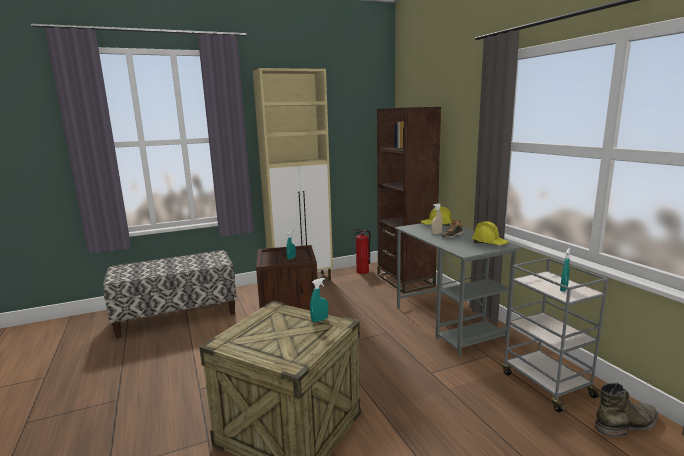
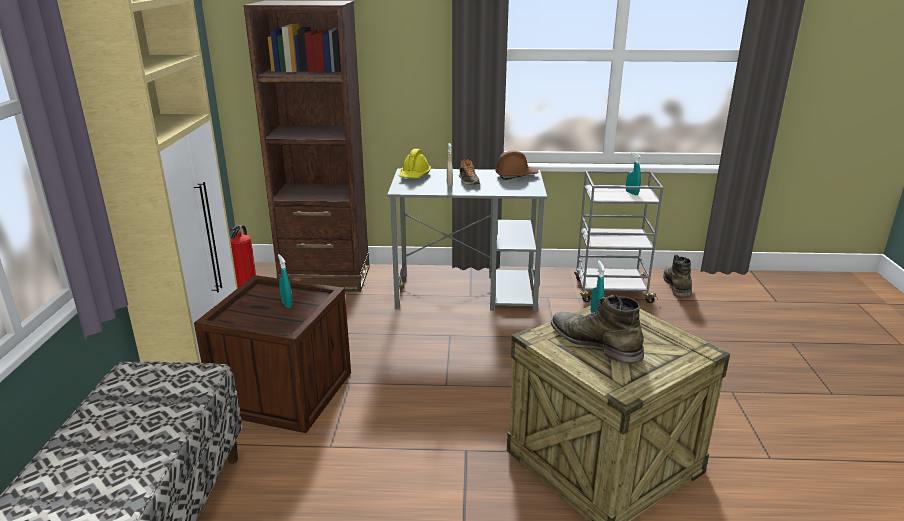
camera: 65 degrees left, 10 degrees up
(280, 325) = (594, 343): none -> green boot
(489, 243) = (516, 176): yellow hard hat -> brown hard hat

